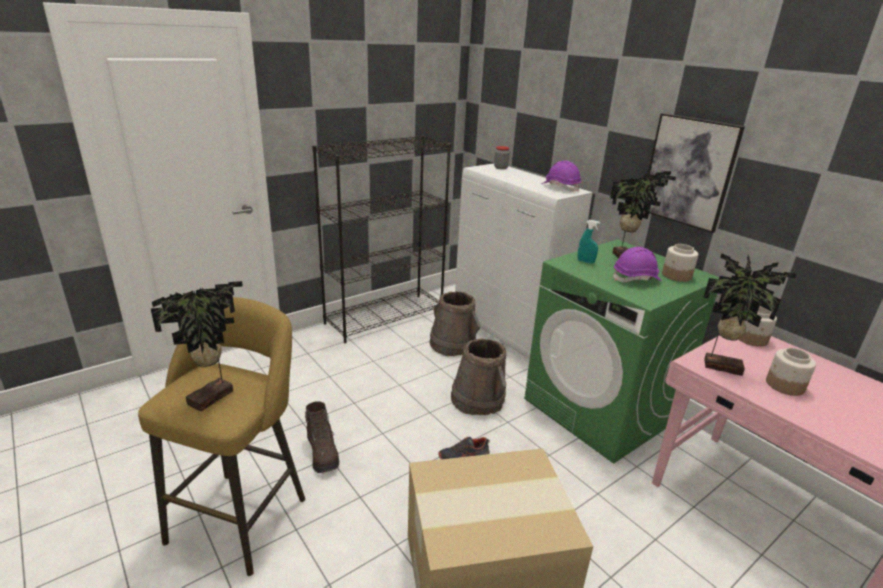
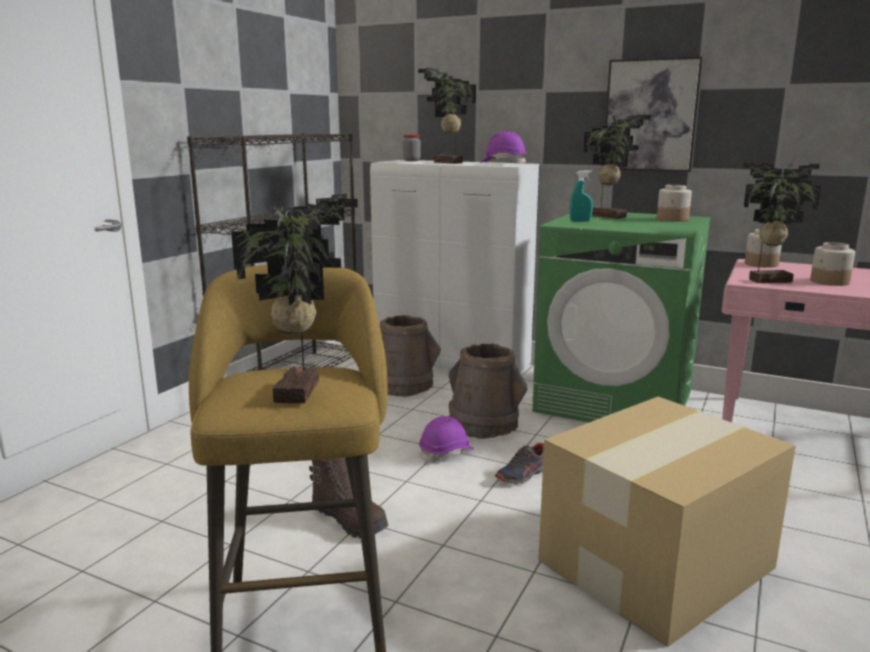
camera: 25 degrees left, 10 degrees down
(518, 178) = (447, 163): none -> potted plant
(636, 279) = (644, 224): purple hard hat -> purple hard hat (446, 453)

